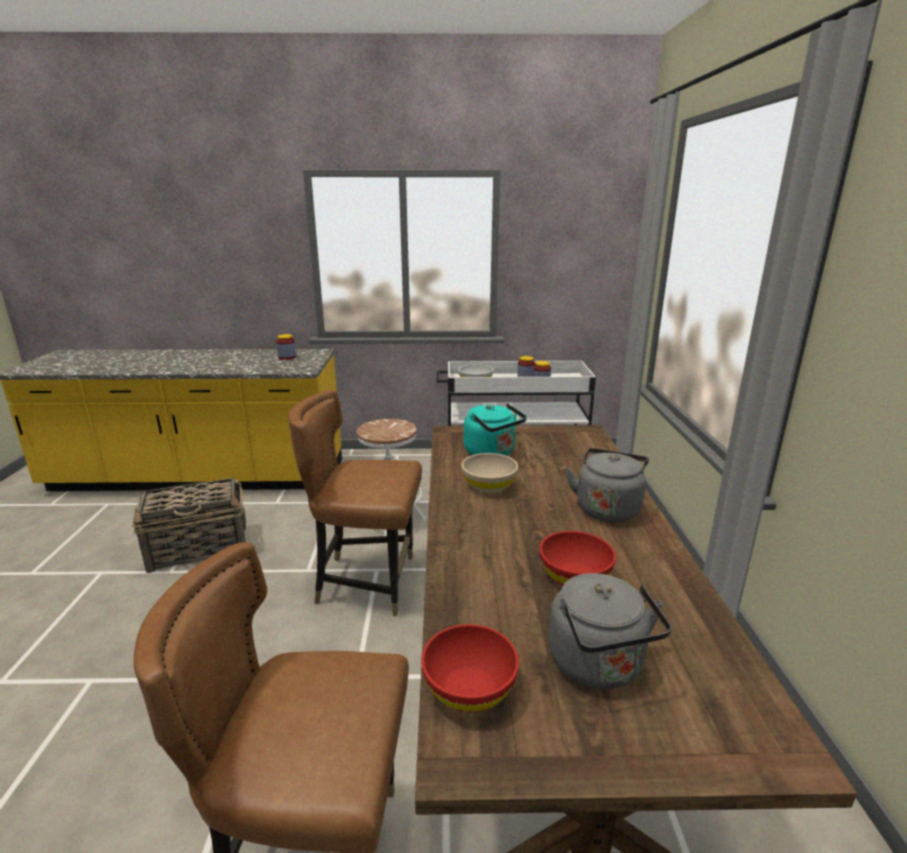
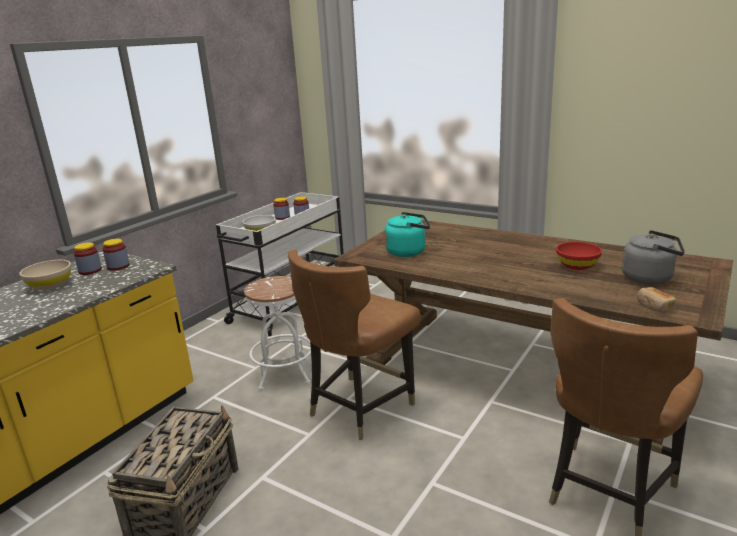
camera: 55 degrees left, 0 degrees up
(300, 361) = (118, 266): none -> jar
(469, 688) = (654, 307): red bowl -> bread
(489, 485) = (455, 262): beige bowl -> beige bowl (50, 285)
(607, 508) = (515, 242): grey kettle -> none

